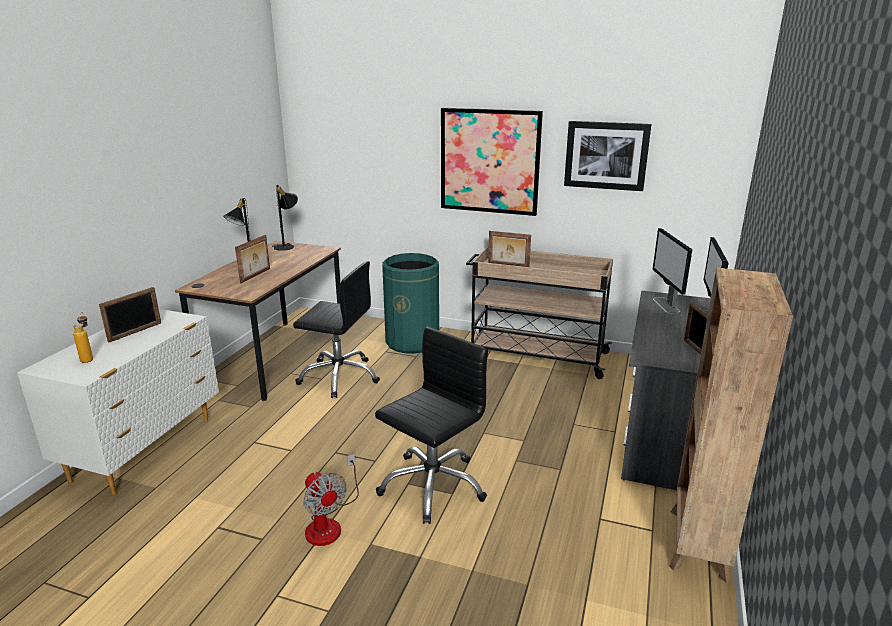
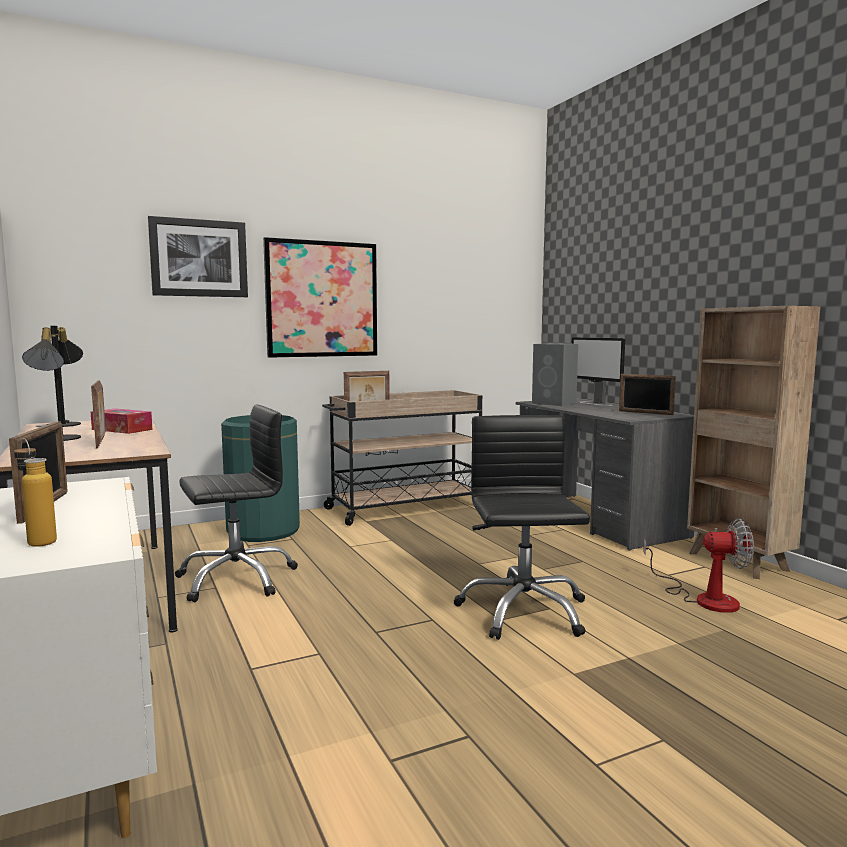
camera: 45 degrees left, 15 degrees down
(293, 262) = (122, 429): none -> tissue box
(329, 523) = (503, 682): fan -> fan (704, 598)
(606, 155) = (435, 289): picture -> picture (199, 258)
(666, 305) = (555, 403): monitor -> grey speaker

